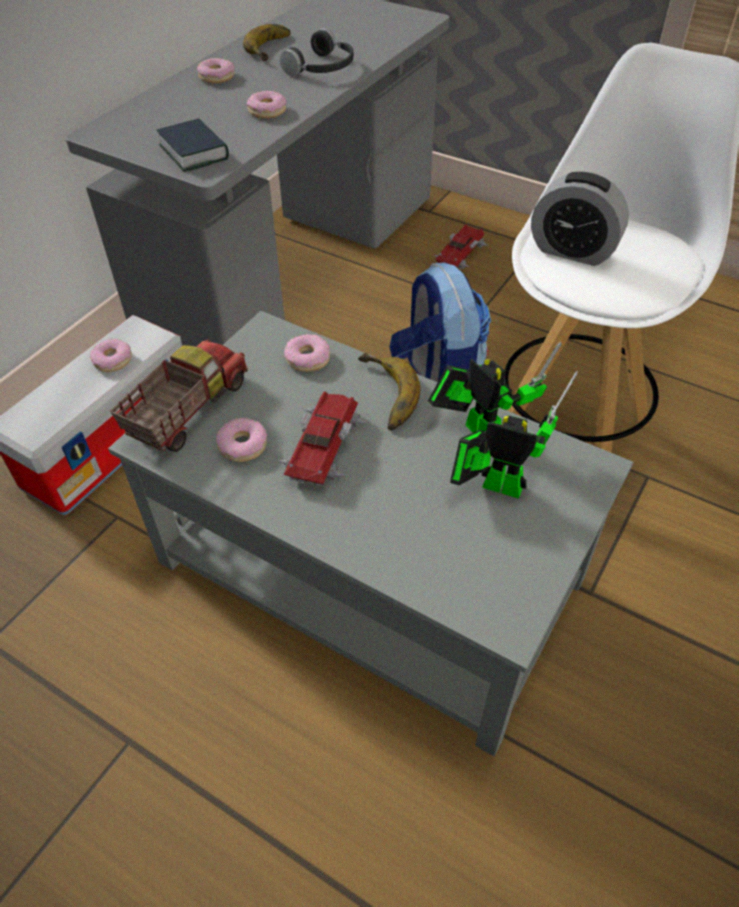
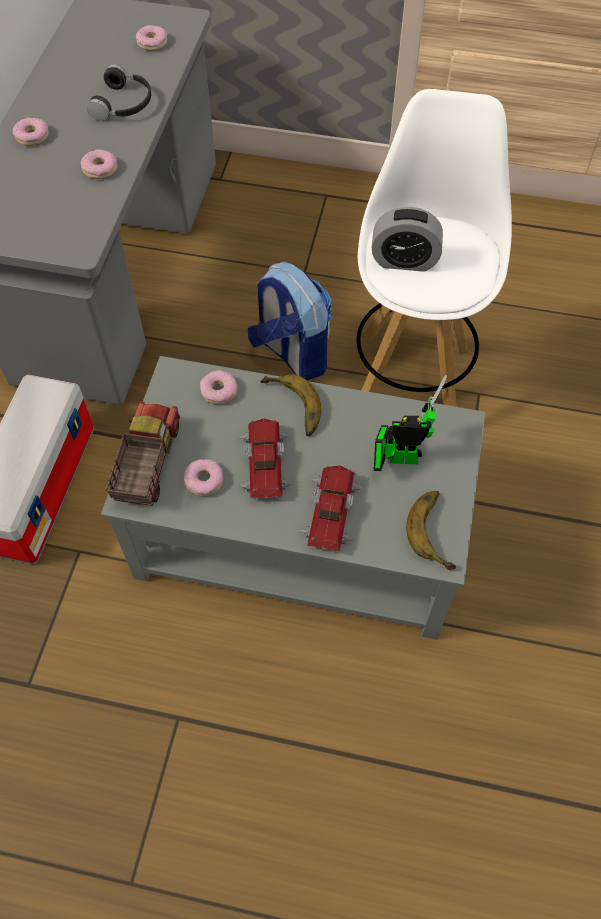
camera: 20 degrees left, 10 degrees up
(113, 360) = (33, 424): donut -> donut (152, 43)
(194, 152) = (60, 232): book -> none
(274, 48) = (67, 88): banana -> banana (437, 530)
(460, 253) = (264, 219): toy car -> toy car (330, 511)
(478, 428) = (371, 415): toy robot -> none

